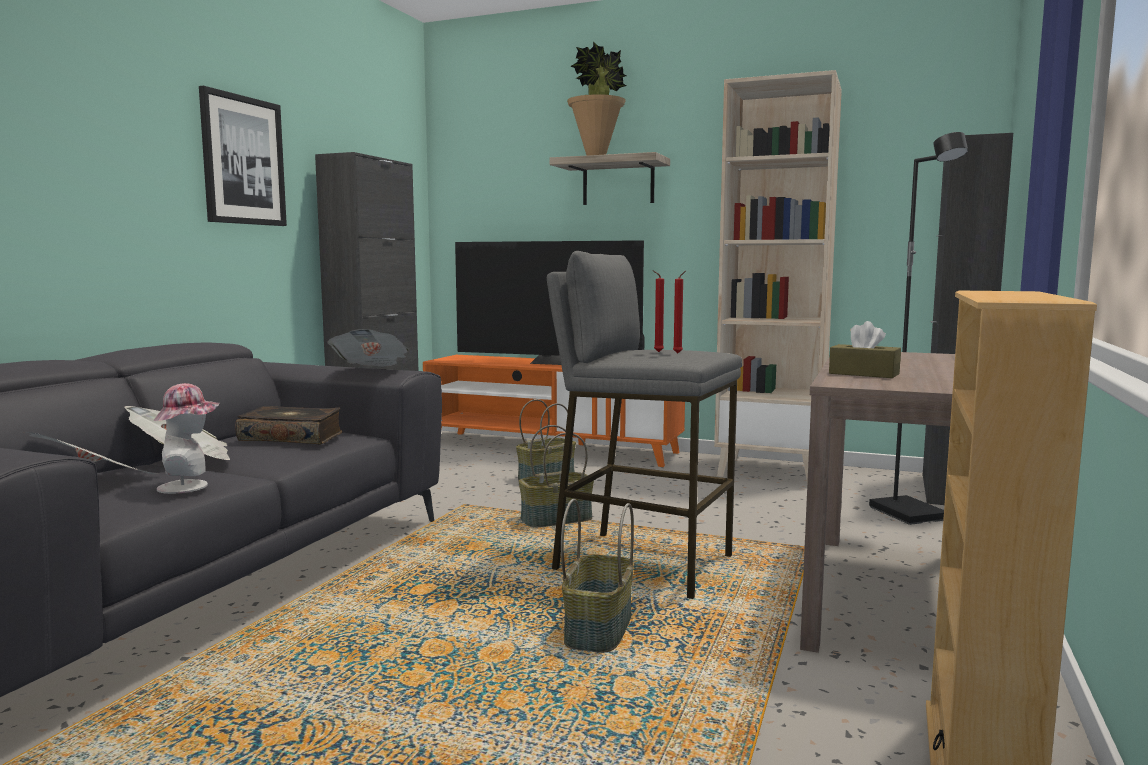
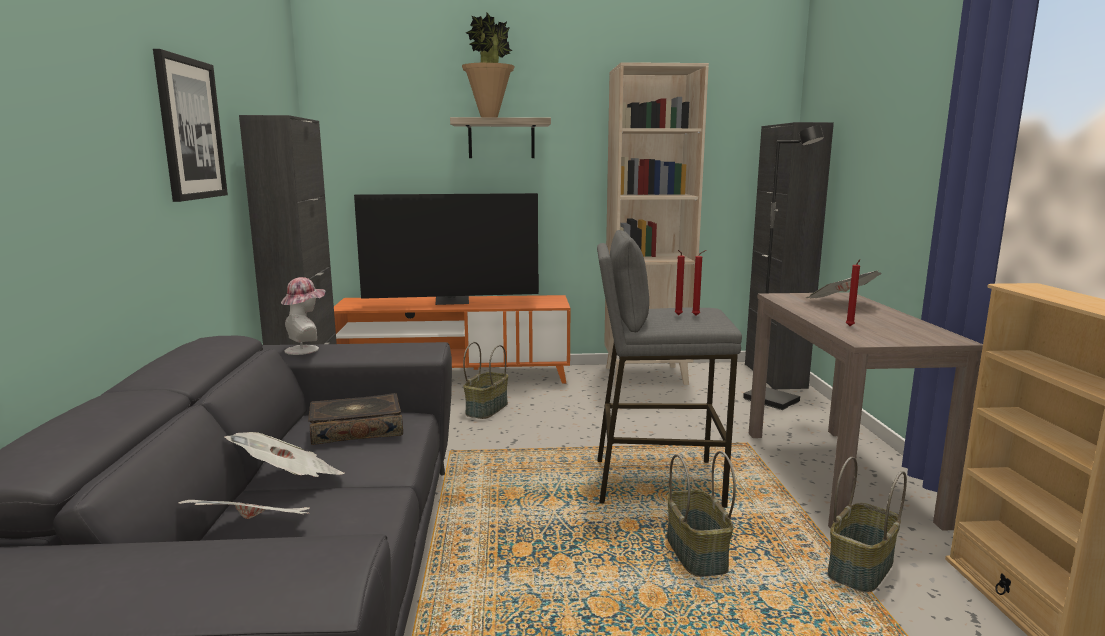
camera: 25 degrees left, 5 degrees up
(190, 486) = (366, 517): hat -> hat (306, 349)
(371, 371) = (397, 349): newspaper -> newspaper (840, 304)
(556, 520) = (545, 452): basket -> basket (861, 569)
(864, 374) = (850, 326): brown tissue box -> red candle

